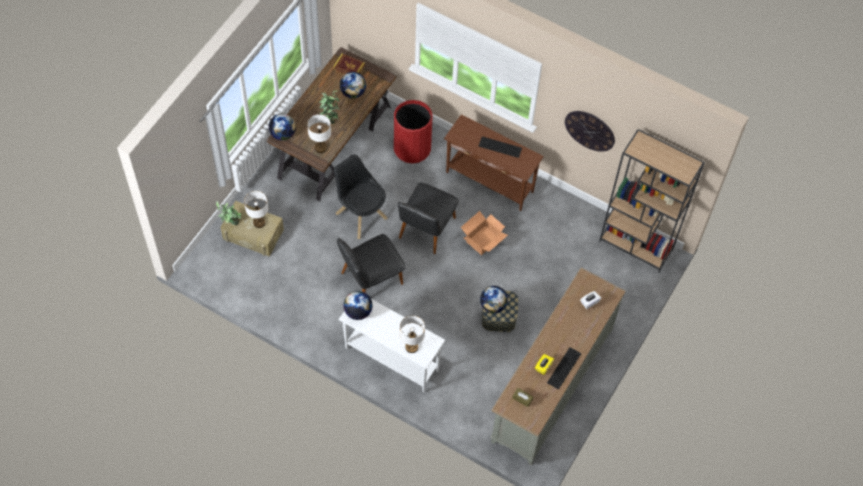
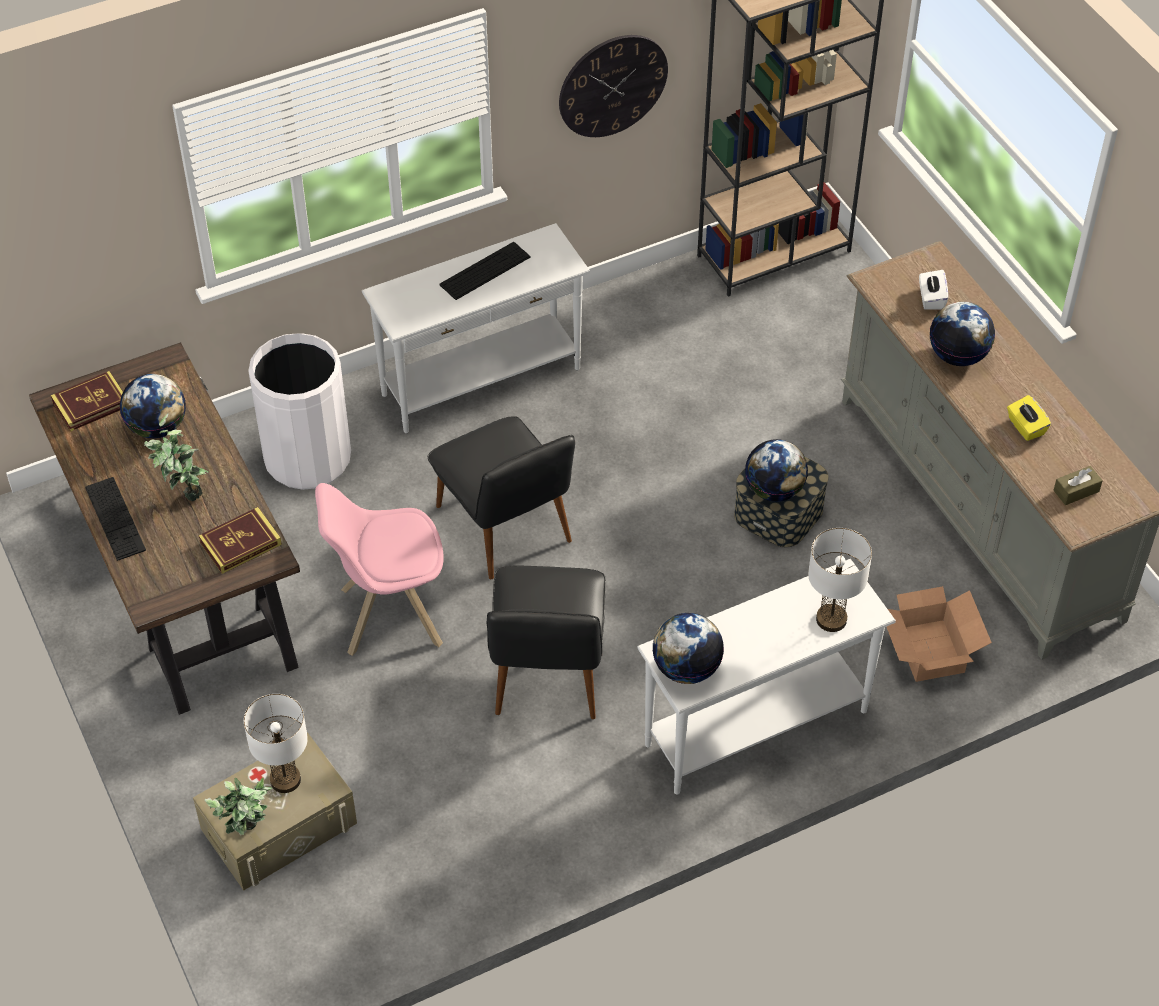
camera: 55 degrees left, 10 degrees down
(283, 134) = (149, 591): globe -> globe (958, 355)
(320, 148) = (240, 543): table lamp -> book
(360, 216) = (390, 615): black chair -> pink chair
(412, 148) = (307, 458): red trash can -> white trash can
(483, 240) = (599, 453): cardboard box -> cardboard box (930, 650)
(490, 182) = (482, 380): brown console table -> white console table
(564, 368) = (1047, 399): keyboard -> keyboard (115, 518)

